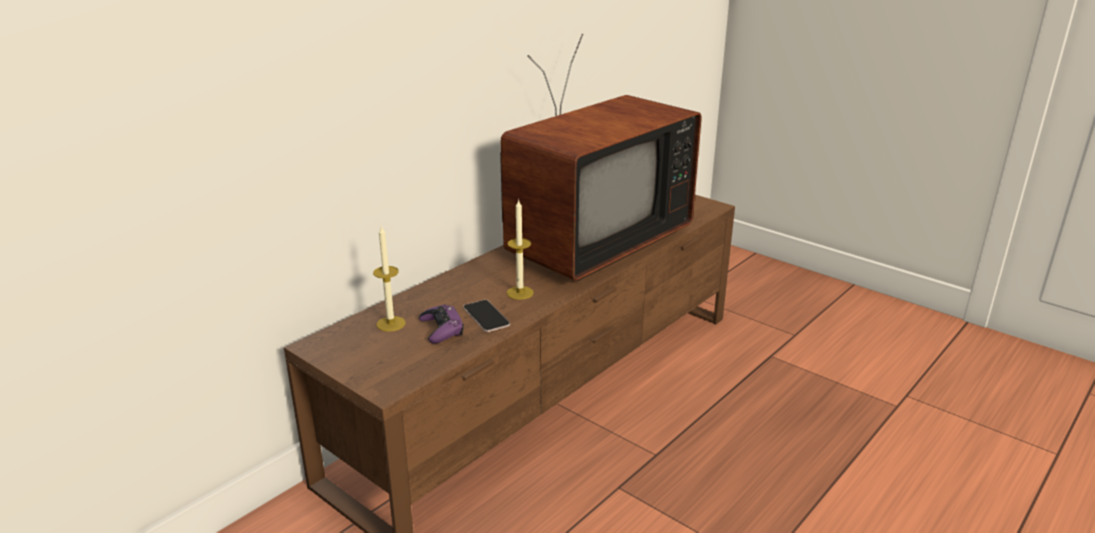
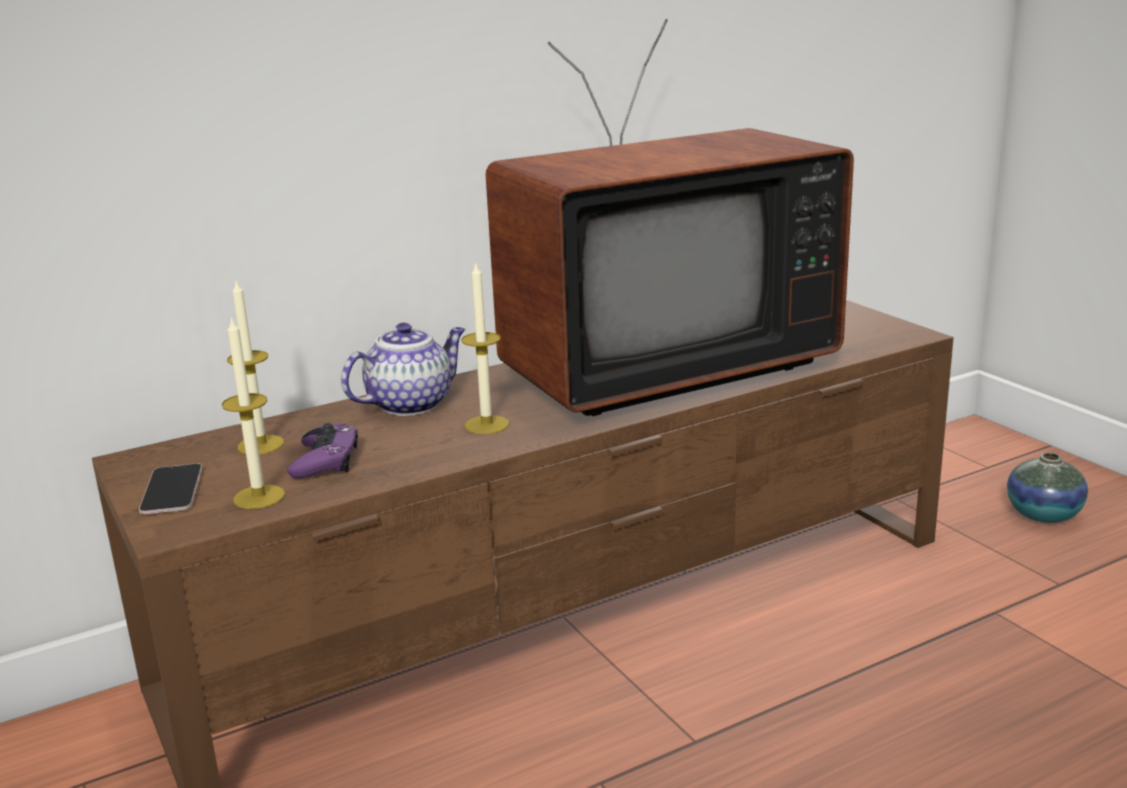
camera: 20 degrees right, 5 degrees down
(422, 359) = (259, 497): none -> candle
(462, 284) = (411, 404): none -> teapot
(486, 316) = (406, 451): phone -> phone (172, 490)
(770, 295) = (1043, 514): none -> vase

